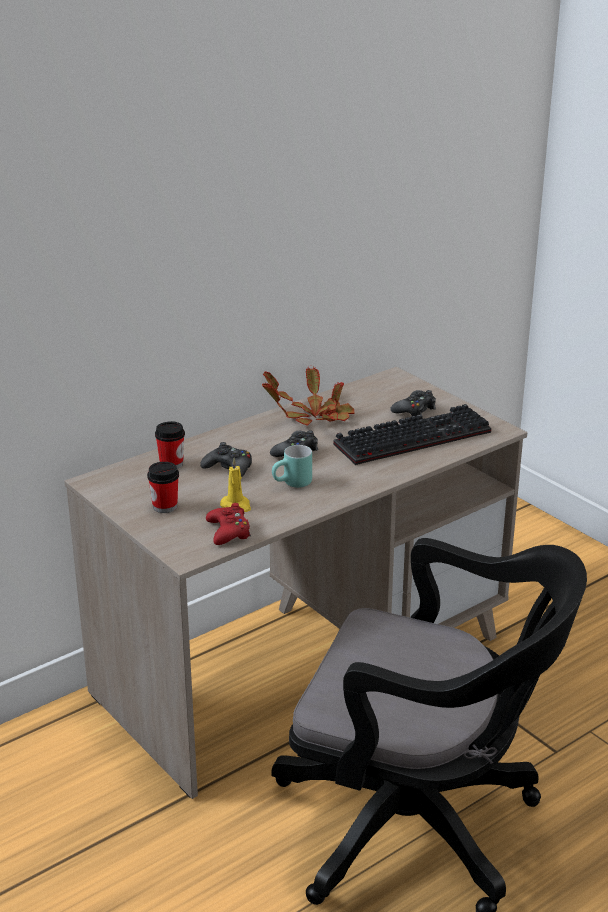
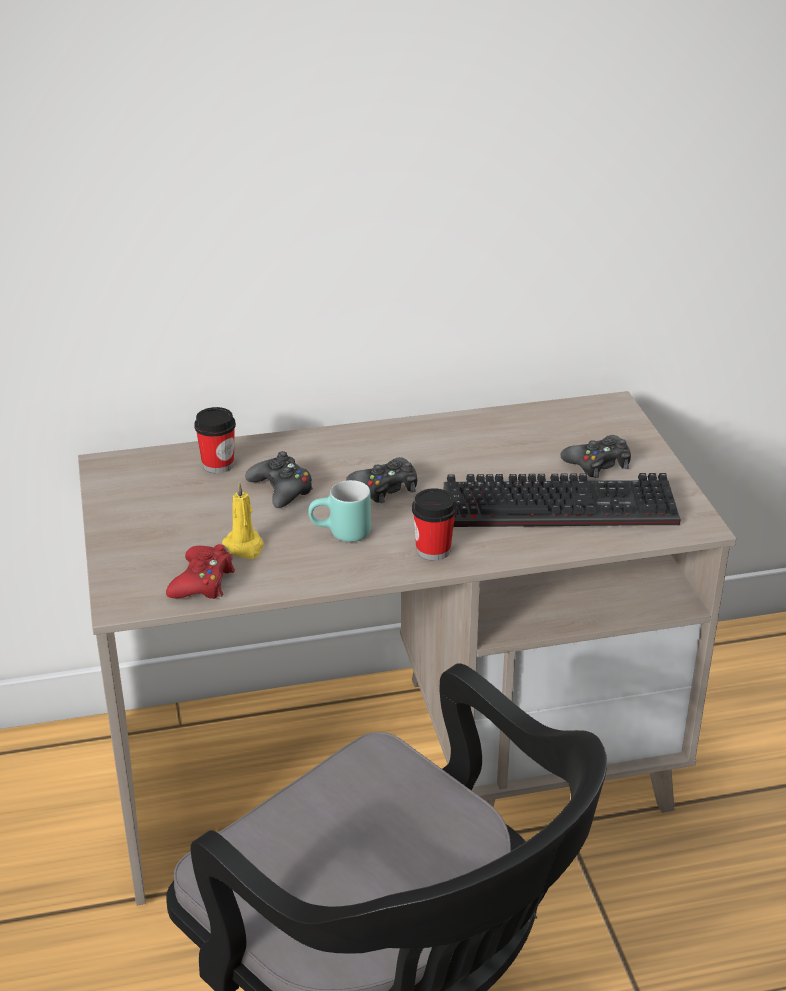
camera: 25 degrees right, 5 degrees up
(165, 506) = (158, 523): cup -> cup (433, 550)
(313, 416) = (452, 440): potted plant -> none

